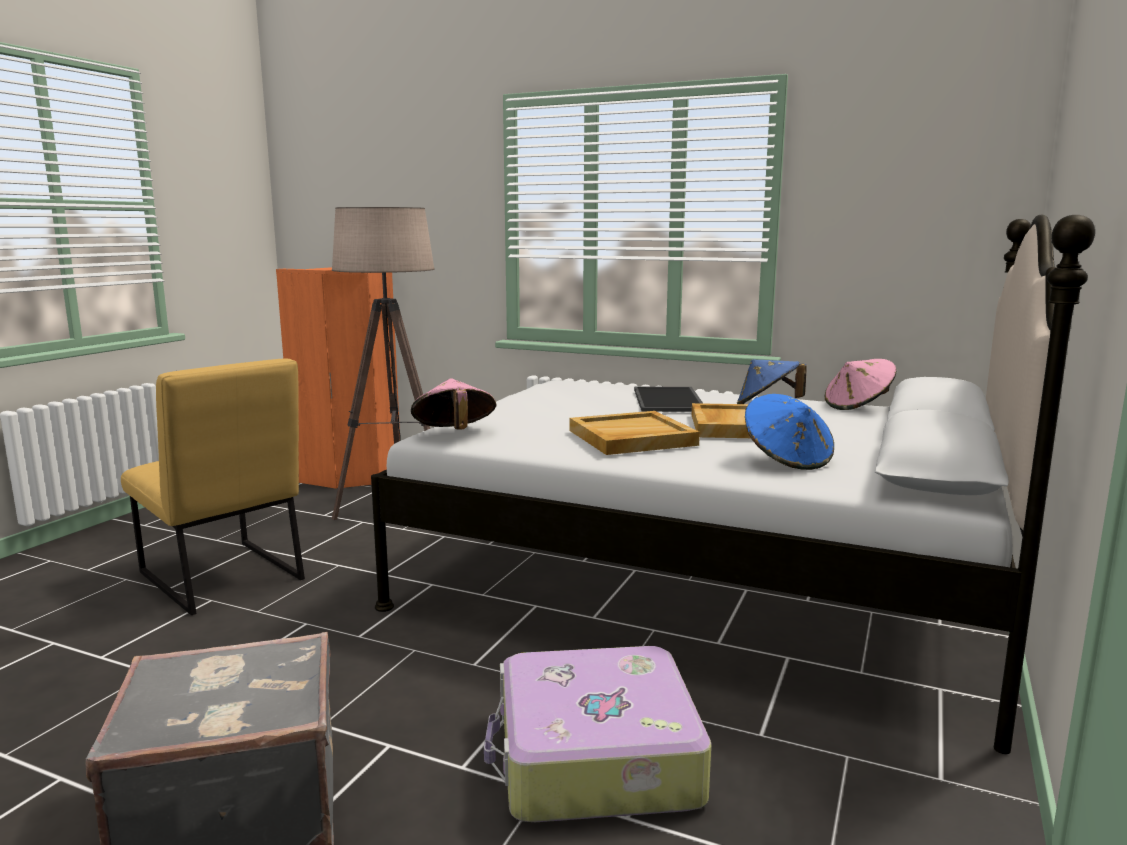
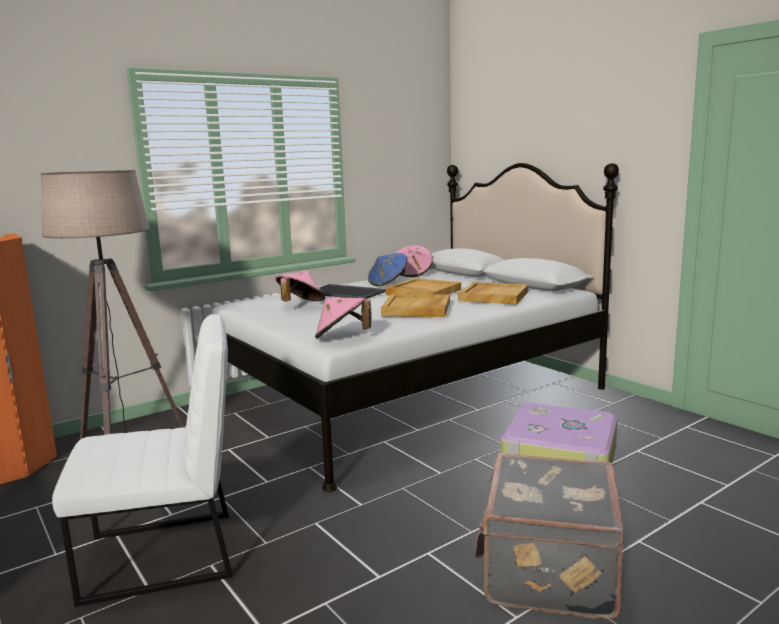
camera: 60 degrees left, 0 degrees up
(222, 577) = (165, 555): yellow chair -> white chair
(573, 397) = (300, 305): none -> pink hat
(787, 460) = (493, 296): blue hat -> beige tray

